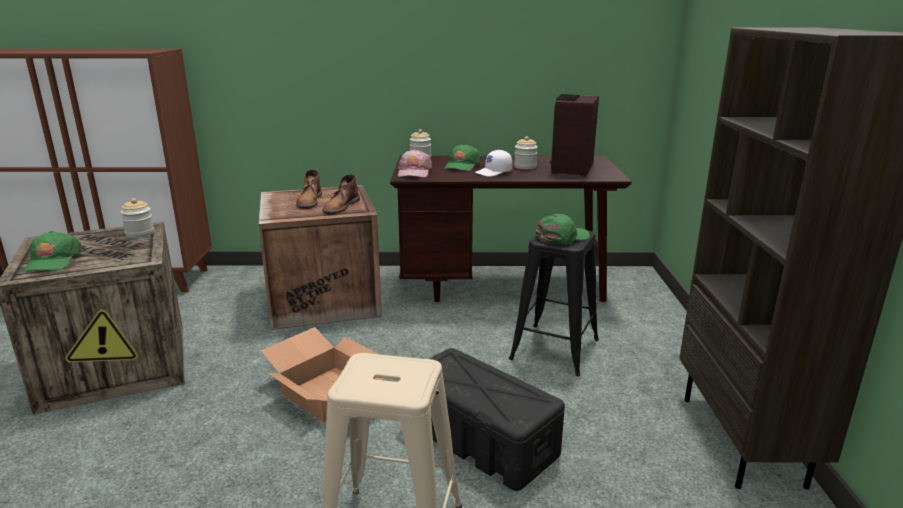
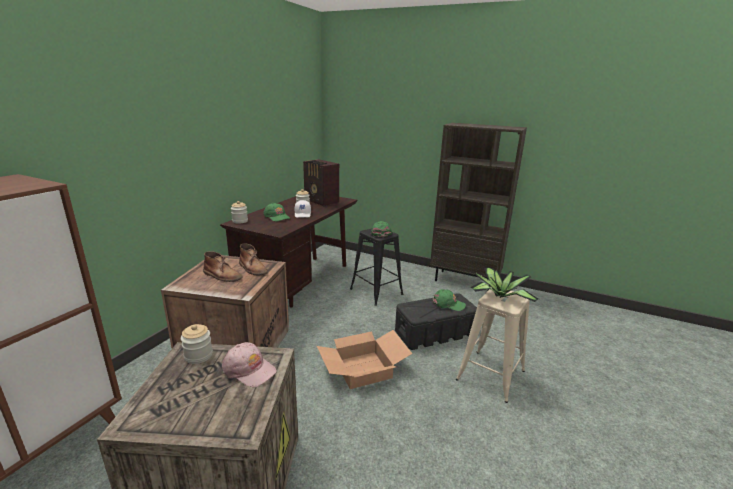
camera: 65 degrees left, 0 degrees up
(53, 261) = (220, 410): green cap -> green cap (448, 304)
(389, 370) = (499, 296): none -> potted plant
(414, 172) = (271, 228): pink cap -> pink cap (249, 370)

